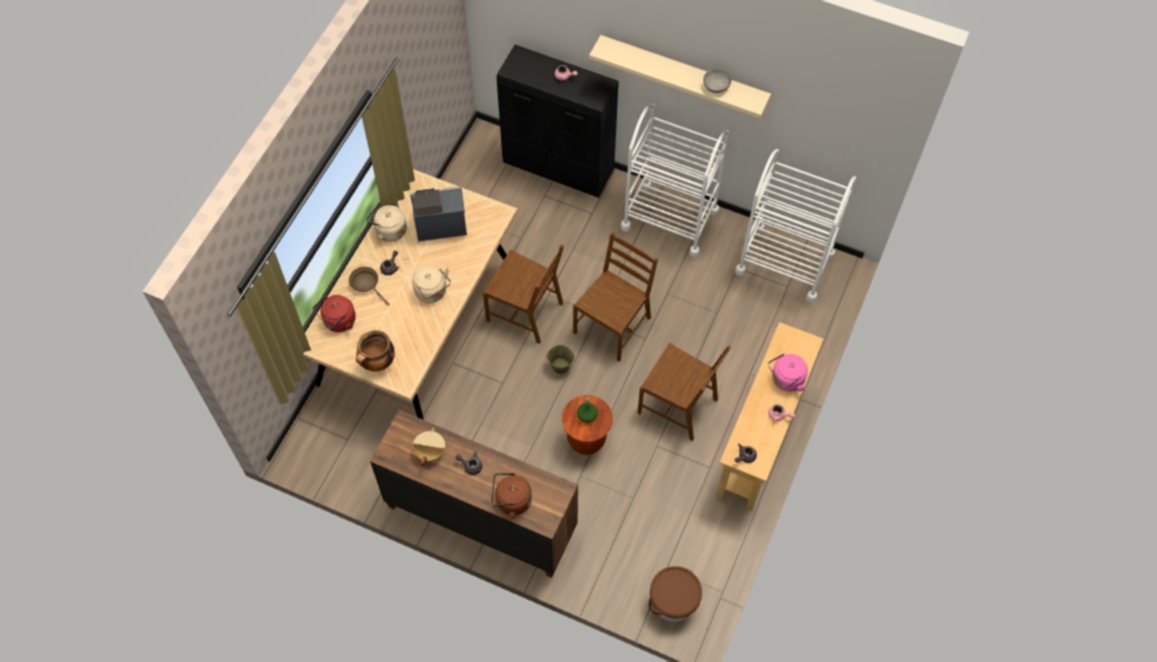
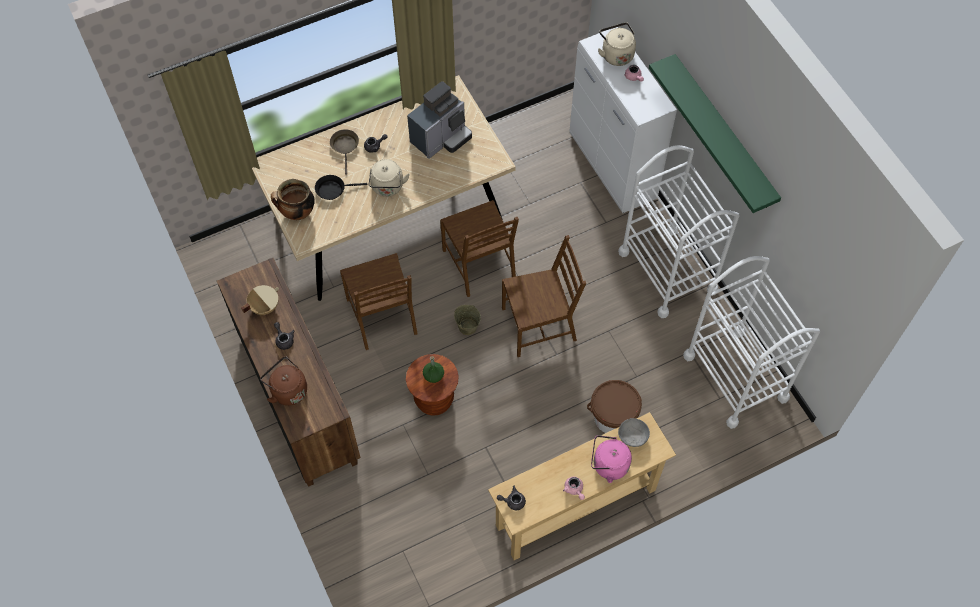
camera: 40 degrees right, 0 degrees up
(338, 322) = (298, 162): red kettle -> none
(389, 230) = (400, 117): beige kettle -> beige kettle (616, 54)
(389, 324) = (333, 190): none -> black frying pan
(438, 224) = (441, 138): coffee machine -> coffee machine turned 105 degrees clockwise
(559, 167) = (613, 168): black cabinet -> white cabinet
(673, 602) = (382, 582): brown bucket -> brown bucket (612, 417)
(679, 405) = (533, 428): brown chair -> brown chair (383, 316)
(683, 74) = (723, 133): beige shelf -> green shelf
(716, 86) = (736, 160): grey bowl -> grey bowl (633, 437)

